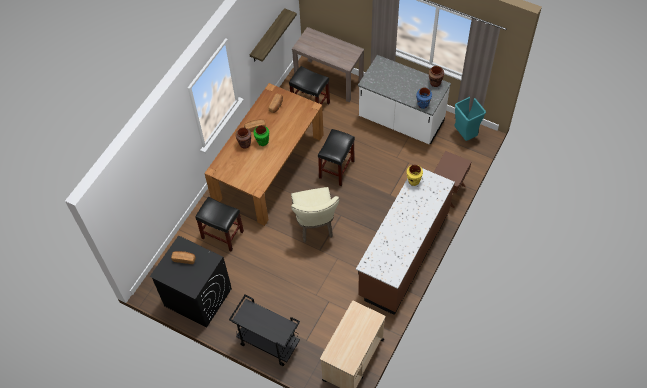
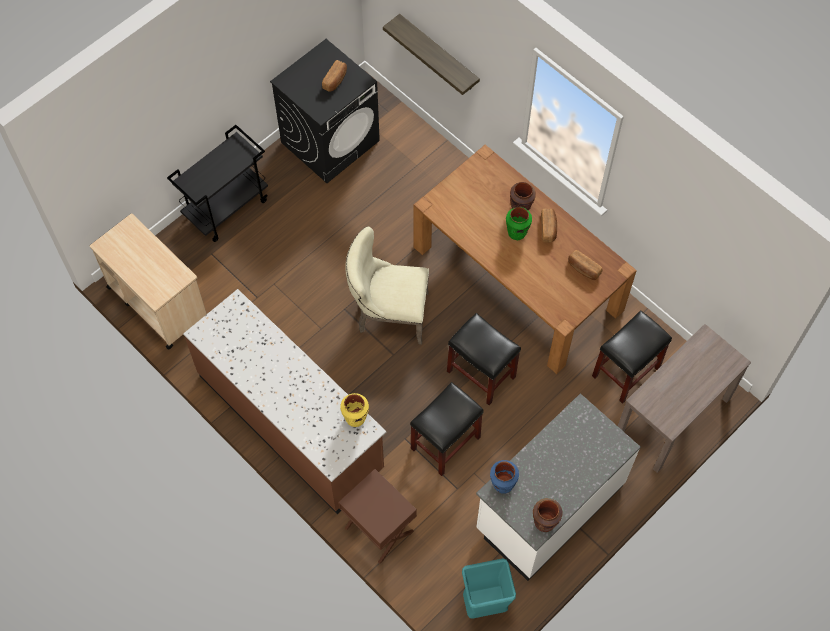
camera: 105 degrees right, 5 degrees up
(222, 235) = (418, 190): black stool -> black stool (445, 442)
(267, 36) = (693, 249): shelf -> shelf (439, 54)

